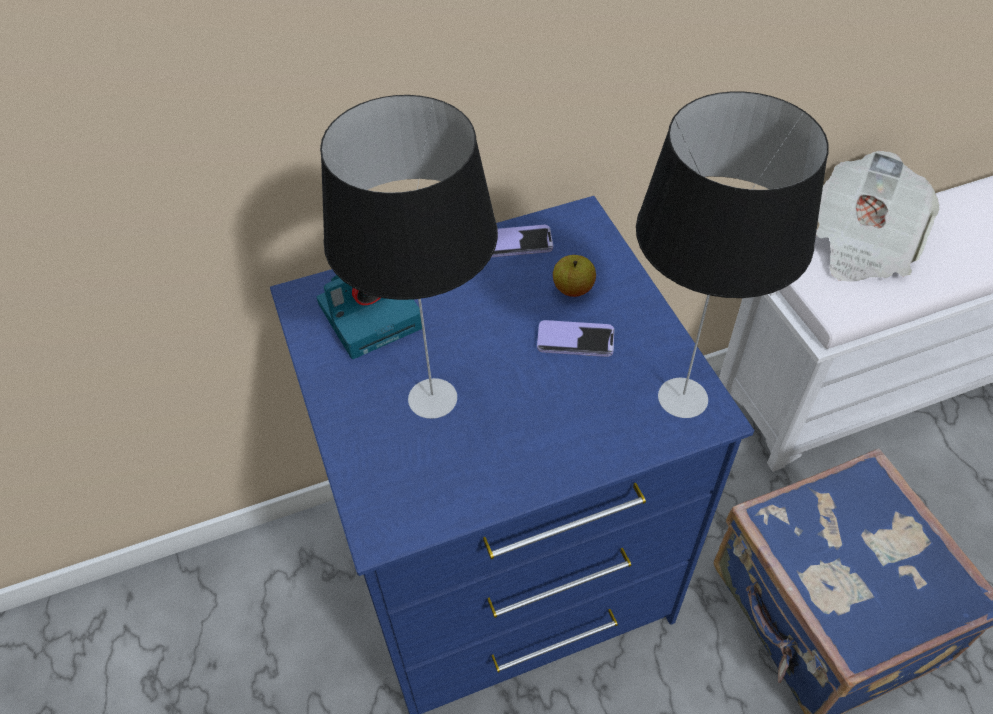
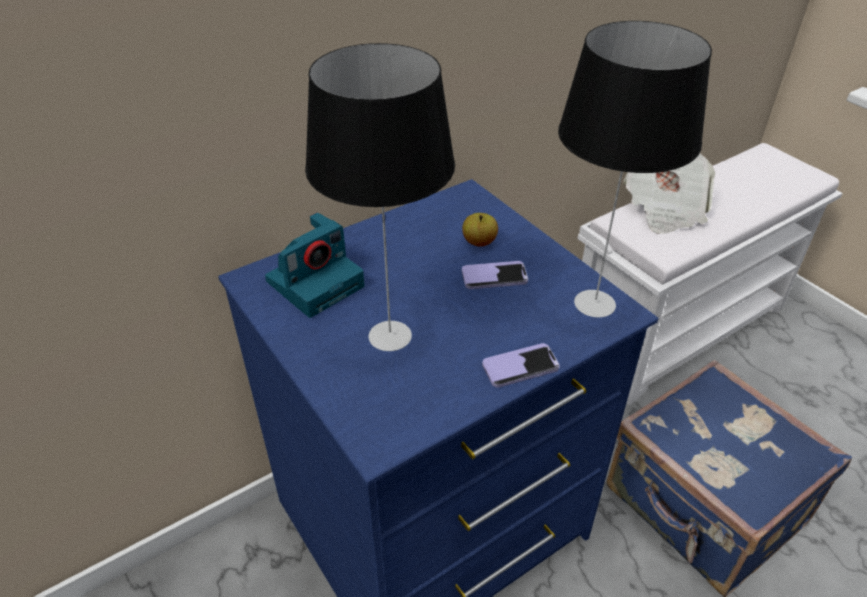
camera: 15 degrees left, 10 degrees down
(517, 243) = (422, 217): phone -> phone (520, 367)

